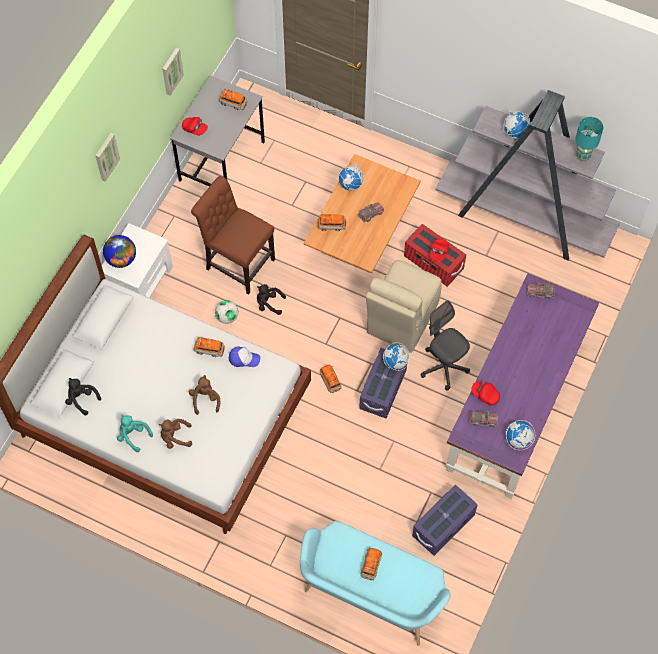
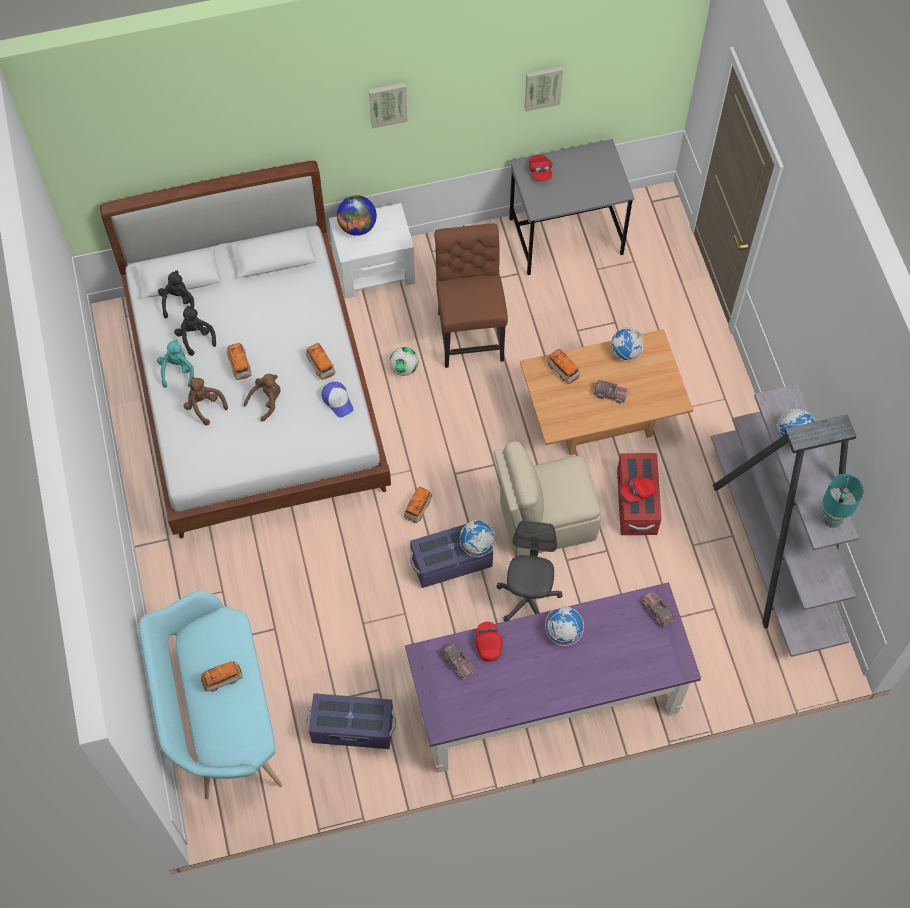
camera: 50 degrees right, 0 degrees up
(233, 103) = (601, 181): toy car -> toy car (239, 365)
(269, 303) = (451, 392): black plush toy -> black plush toy (196, 337)
(518, 440) = (465, 713): globe -> globe (563, 631)

